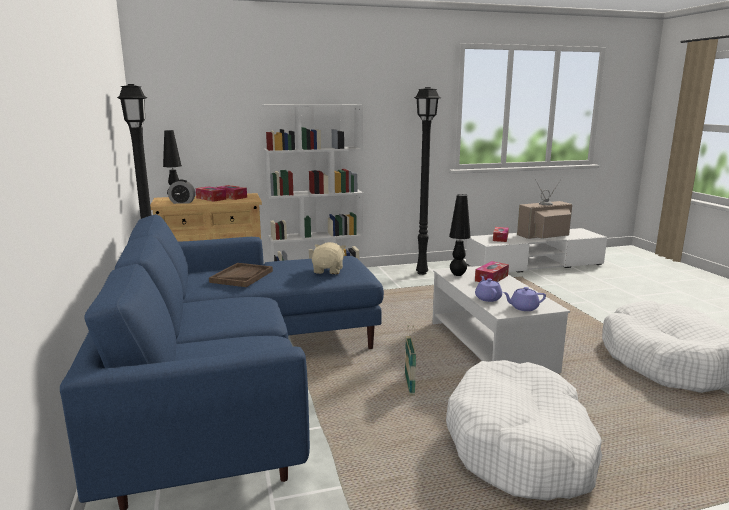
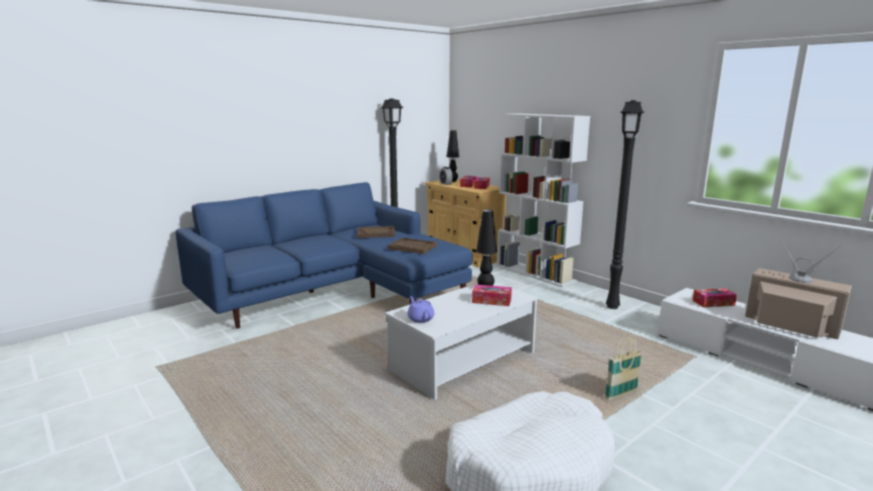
camera: 65 degrees right, 0 degrees up
(328, 271) = (412, 247): beige plush toy -> brown tray
(409, 386) = (363, 340): basket -> basket (621, 395)
(487, 298) = (432, 304): purple teapot -> none
(521, 446) = (297, 391): white dog bed -> none

